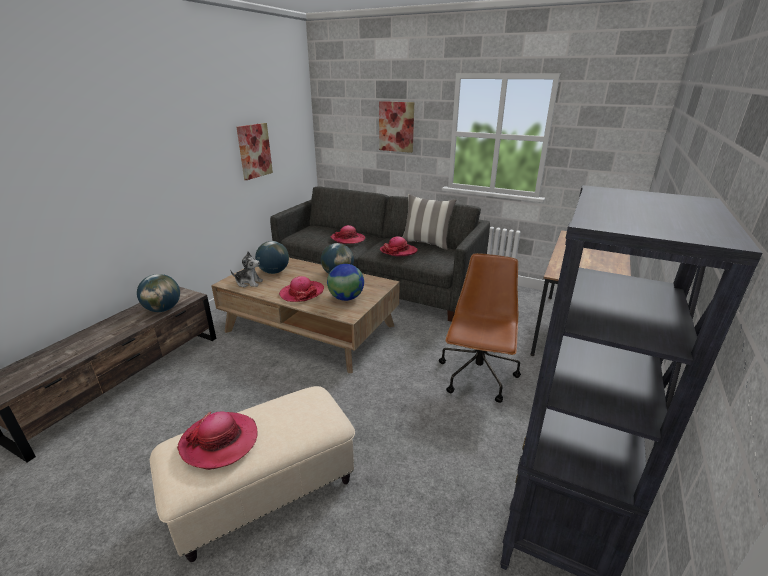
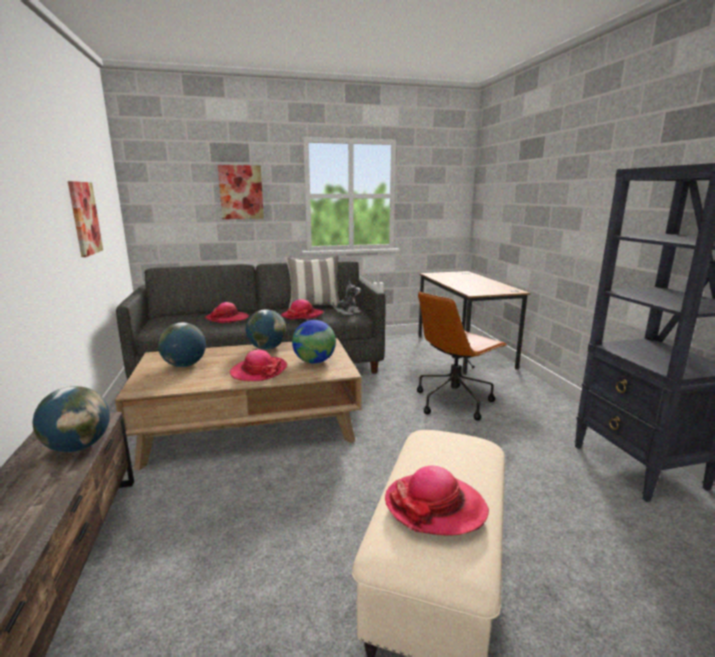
camera: 40 degrees left, 10 degrees down
(249, 283) = (170, 382): plush toy -> plush toy (347, 312)
(477, 377) = (454, 401): brown office chair -> brown office chair turned 105 degrees counterclockwise

